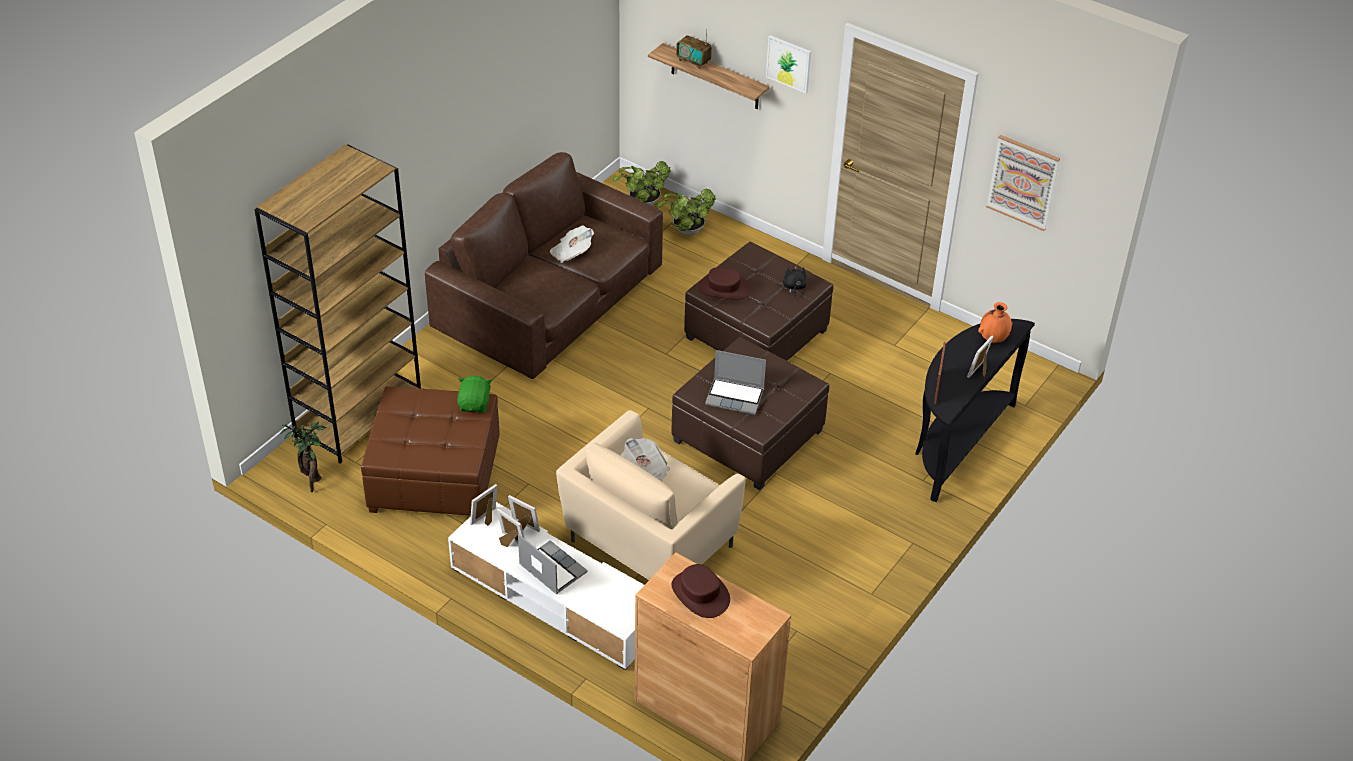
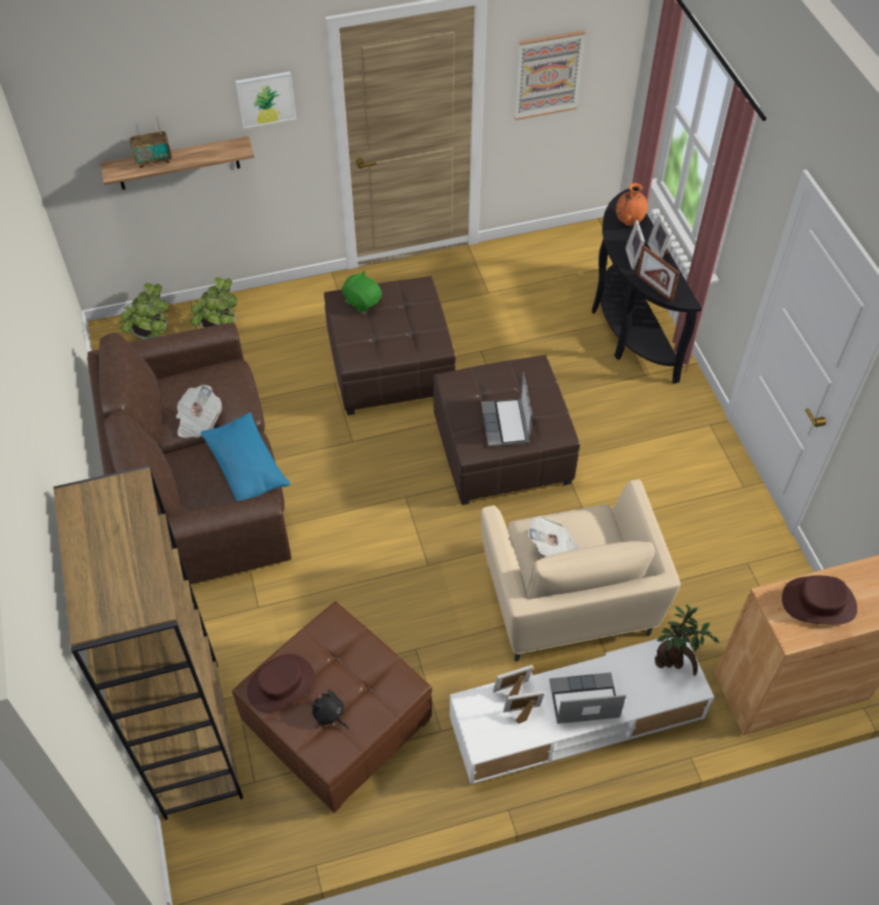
camera: 50 degrees left, 10 degrees up
(311, 478) = (239, 839): potted plant -> potted plant (672, 664)
(475, 404) = (333, 627): green plush toy -> green plush toy (362, 301)
(486, 519) = (475, 715): picture frame -> picture frame (635, 258)
(557, 294) = (247, 467): none -> blue pillow
(724, 288) = (366, 346): brown hat -> brown hat (281, 684)
(735, 397) = (506, 424): laptop -> laptop turned 120 degrees clockwise
(794, 287) = (411, 301): black plush toy -> black plush toy (330, 715)

